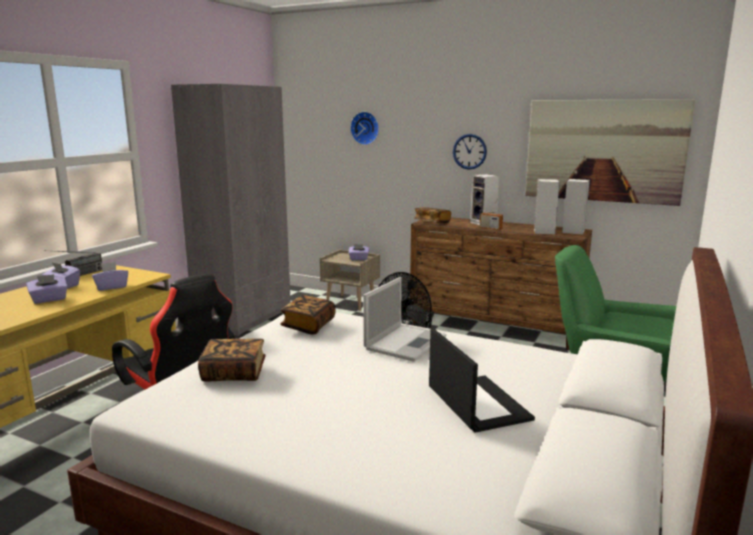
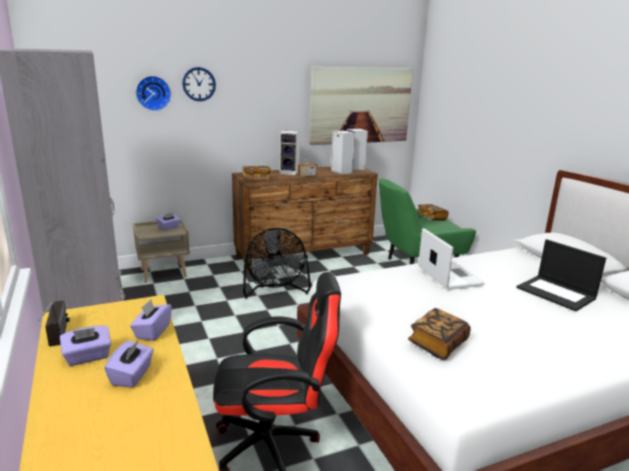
camera: 50 degrees left, 5 degrees up
(308, 325) = (377, 290): book -> book (431, 218)
(469, 151) = (262, 111): wall clock -> wall clock (199, 84)
(476, 403) = (557, 293): laptop -> laptop turned 150 degrees counterclockwise

